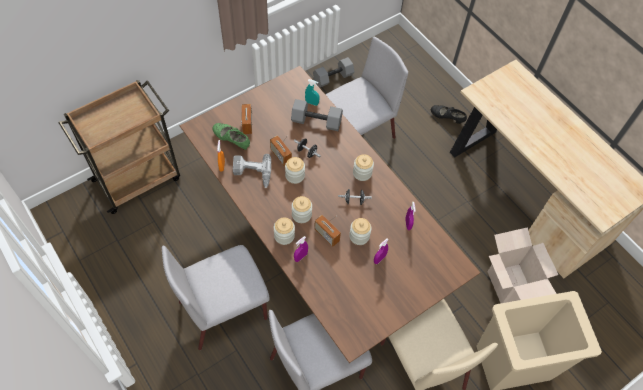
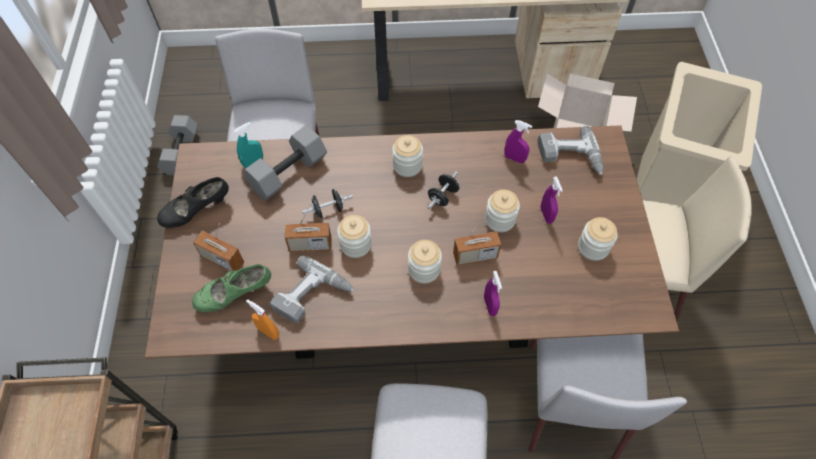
camera: 55 degrees left, 0 degrees up
(284, 236) = (444, 309): jar -> jar (593, 247)
(431, 253) = (569, 158): none -> power drill
(447, 118) = (334, 78): black shoe -> black shoe (197, 211)

